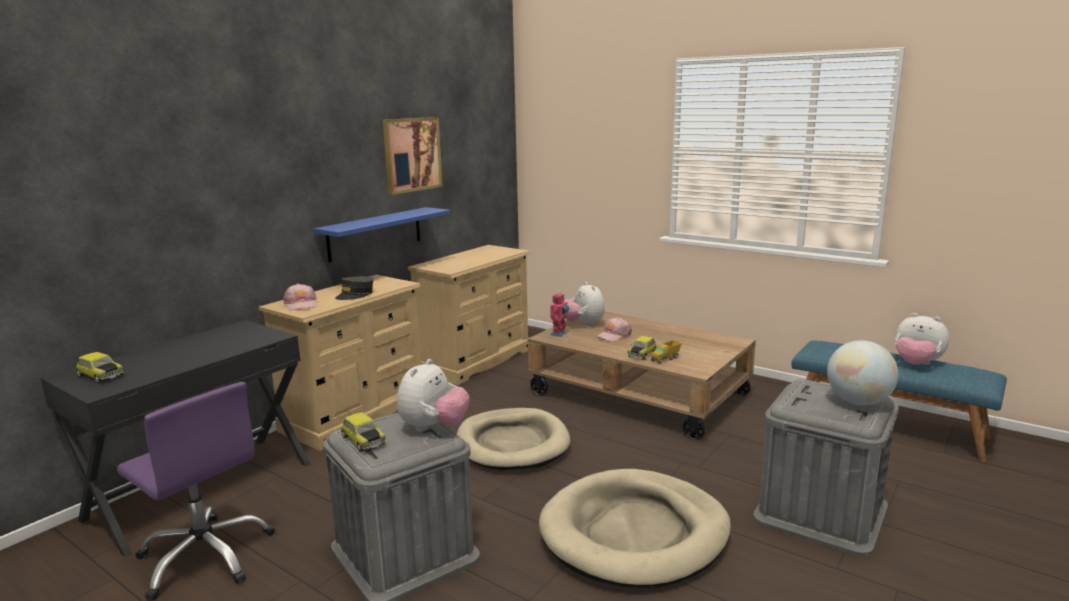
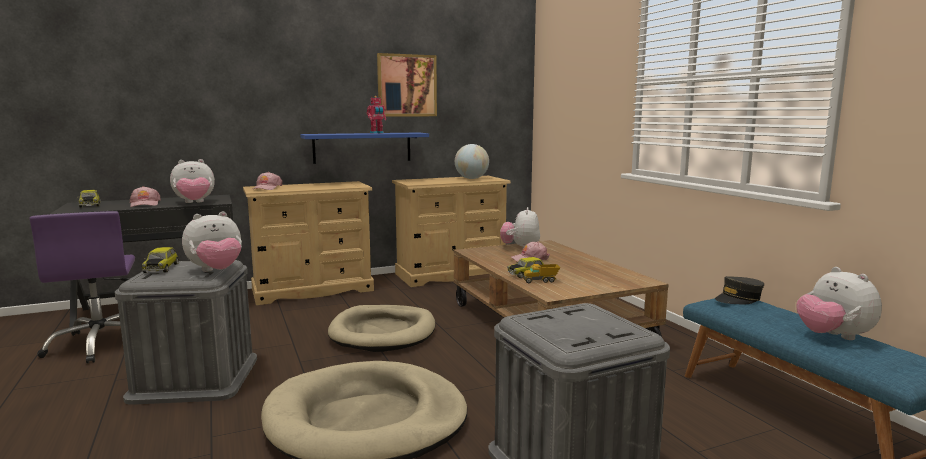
camera: 30 degrees right, 5 degrees down
(180, 358) = (145, 204): none -> pink cap
(245, 343) = (194, 203): none -> plush toy
(355, 295) = (312, 187): grey cap -> grey cap (738, 299)
(559, 334) = (485, 251): toy robot -> toy robot (377, 133)
(858, 402) = (605, 331): globe -> globe (471, 178)

